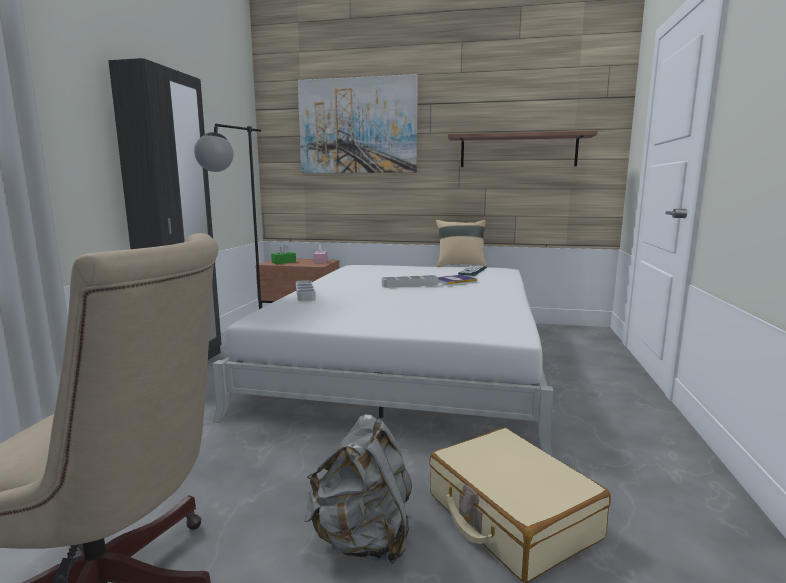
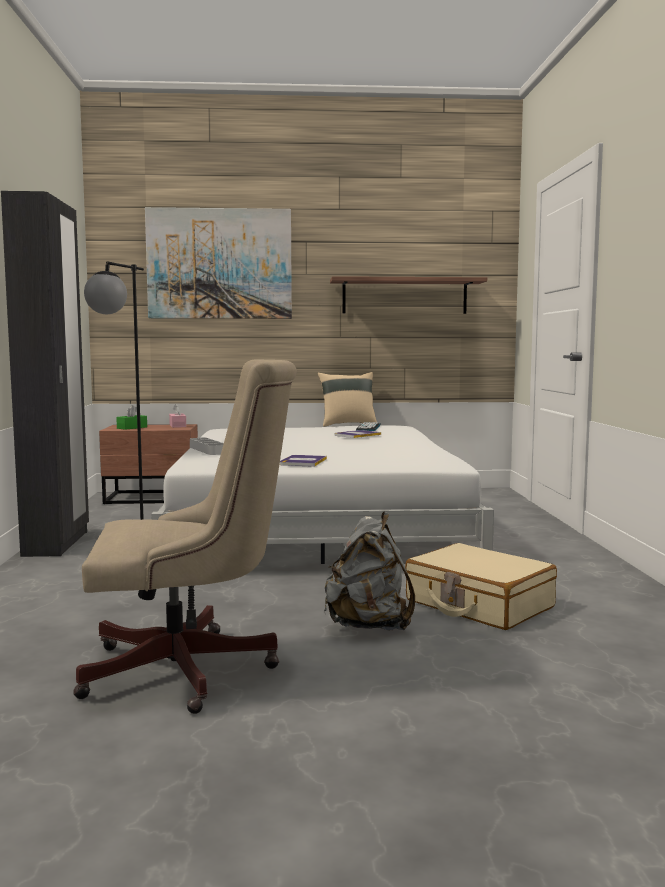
camera: 15 degrees left, 5 degrees down
(367, 317) = (303, 462): none -> book
(409, 285) = (314, 439): grey tray -> none

